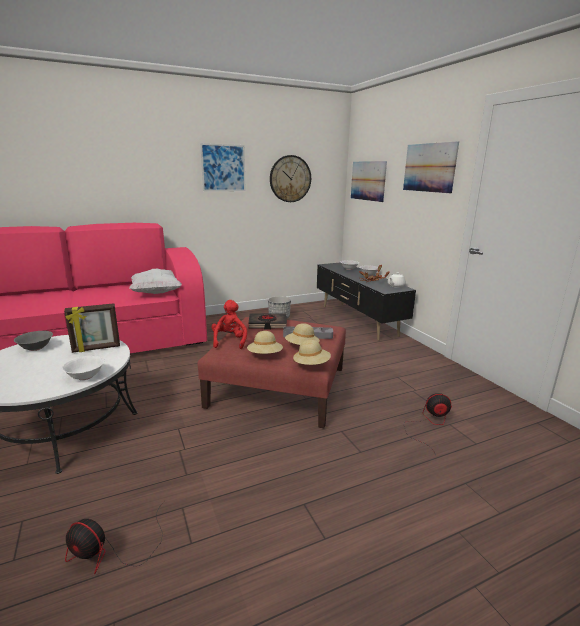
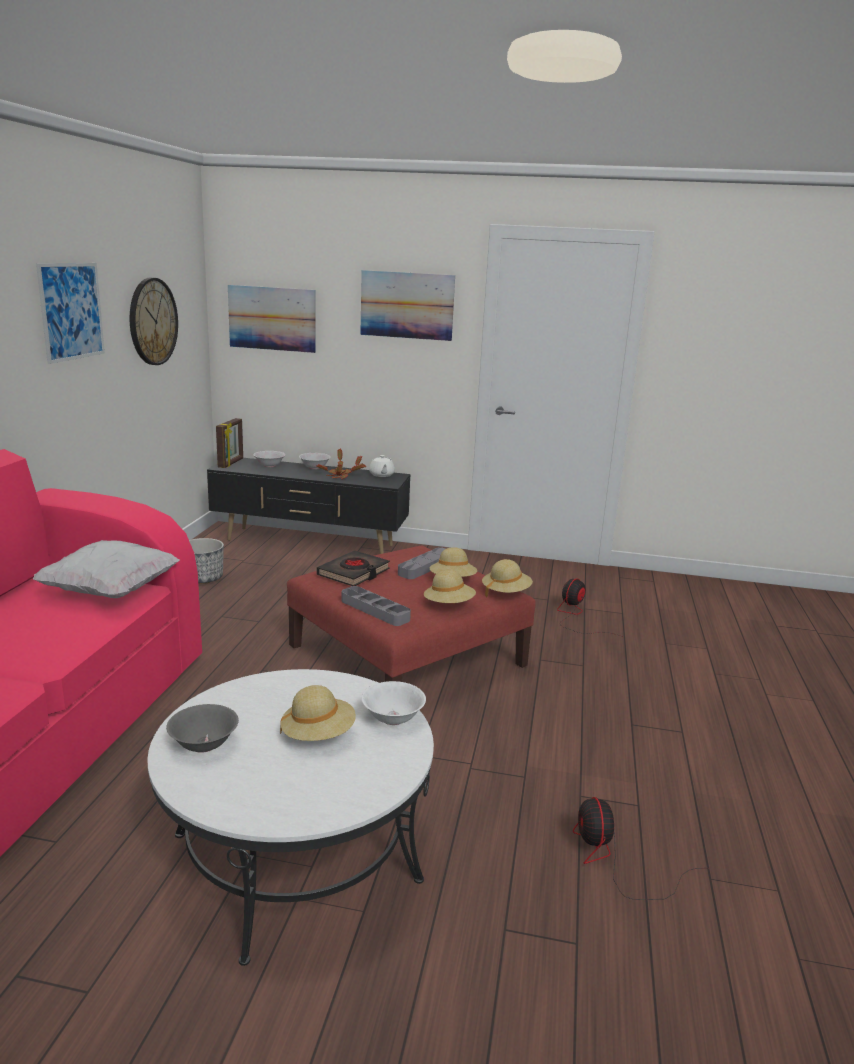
camera: 55 degrees left, 0 degrees up
(57, 365) = (318, 735): none -> beige hat
(96, 348) = (292, 693): picture frame -> picture frame (231, 463)
(111, 551) = (614, 861): fan -> fan turned 120 degrees clockwise
(229, 341) = (375, 610): red plush toy -> grey tray

